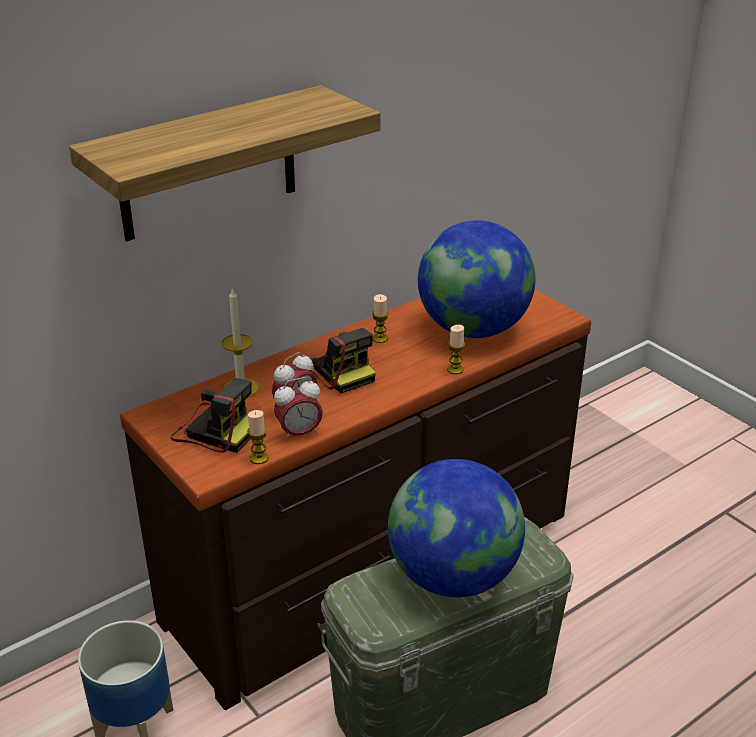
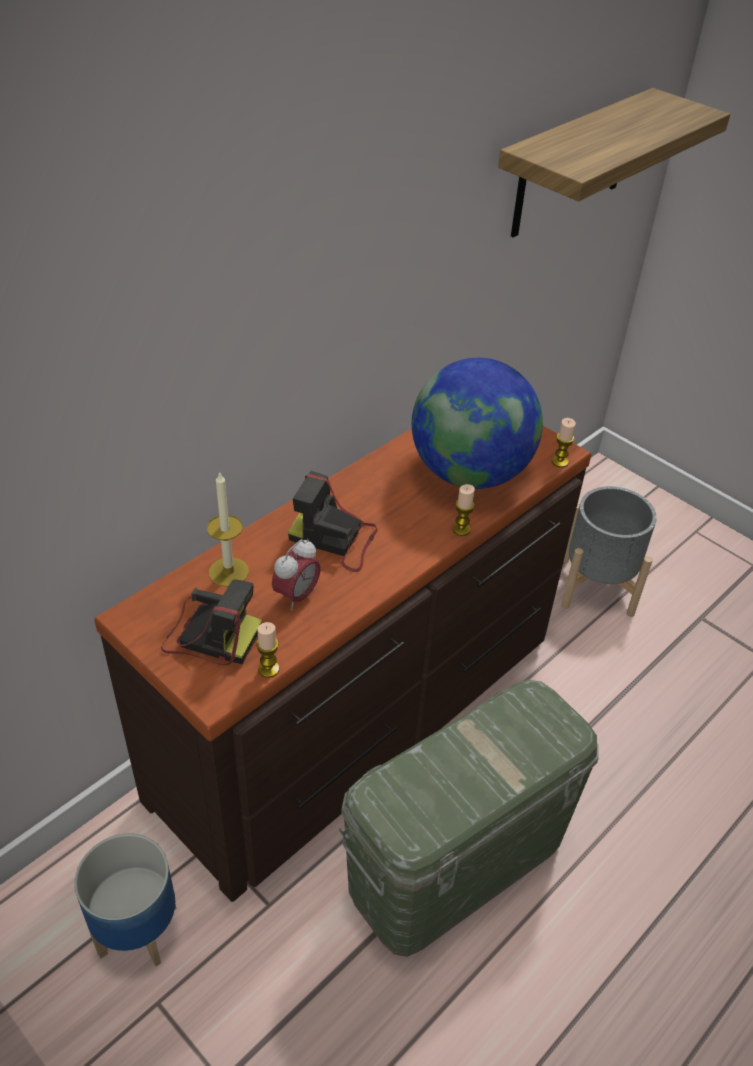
camera: 10 degrees left, 10 degrees up
(208, 164) = (182, 329): shelf -> shelf (572, 164)
(299, 433) = (307, 630): alarm clock -> none
(339, 370) = (335, 539): camera -> camera turned 150 degrees clockwise
(380, 338) = (371, 492): candle -> candle (560, 462)
(453, 576) = (480, 766): globe -> none
(622, 478) = (596, 586): none -> grey planter

